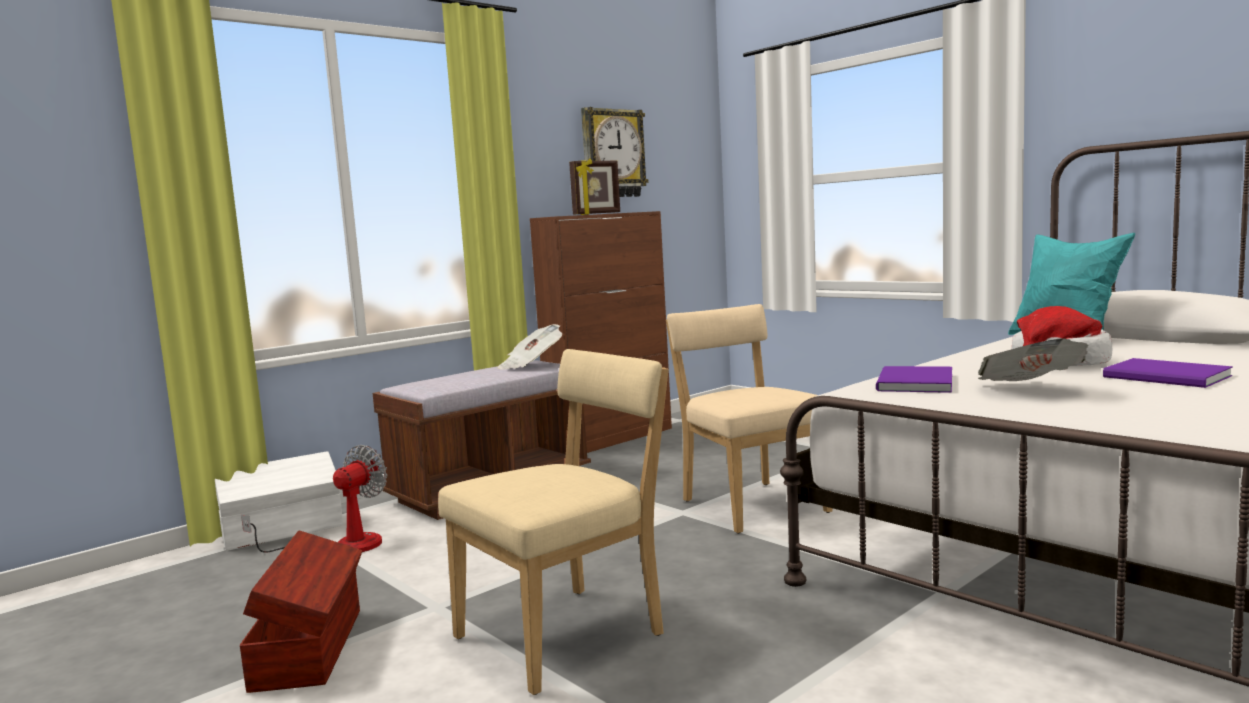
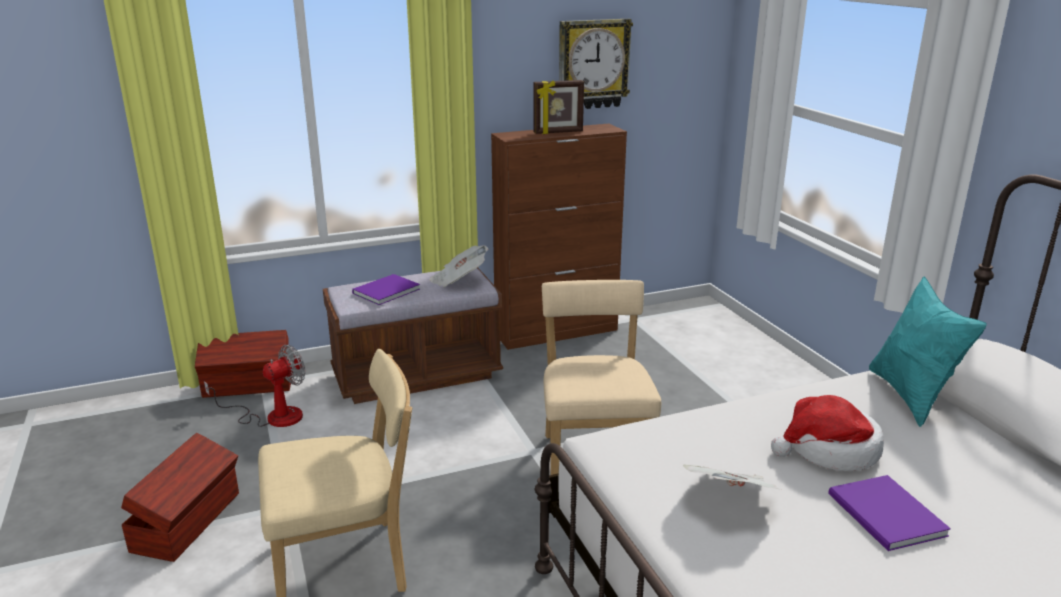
camera: 20 degrees right, 15 degrees up
(284, 531) = (249, 385): white storage box -> brown storage box
(912, 383) = (657, 447): purple book -> purple book (384, 291)

